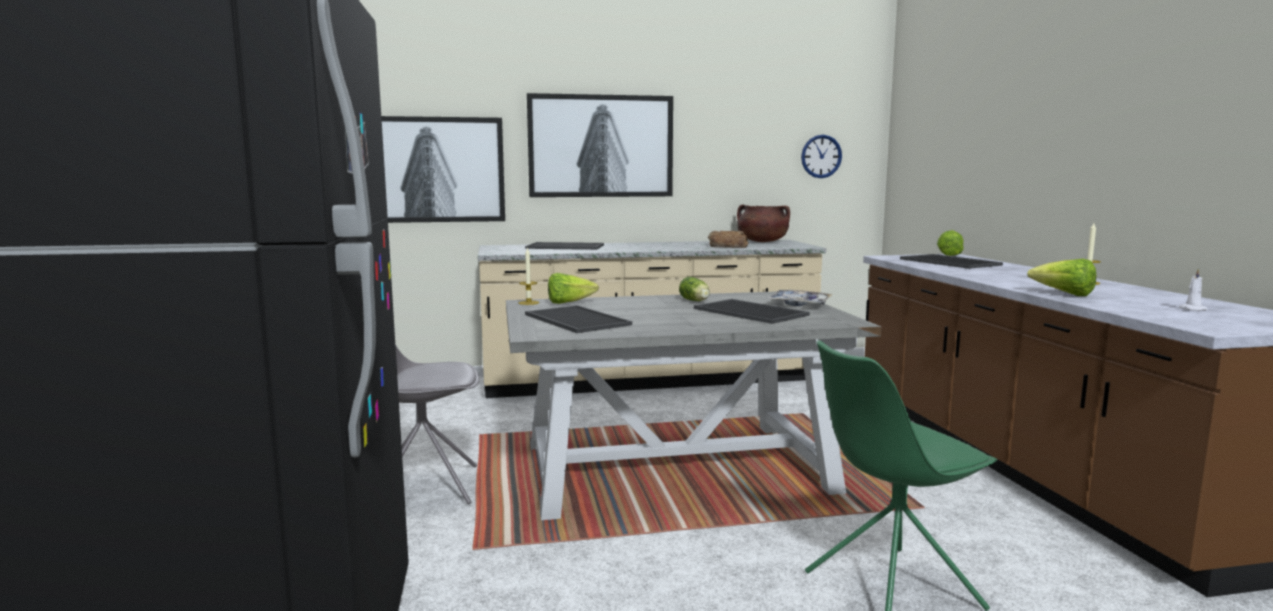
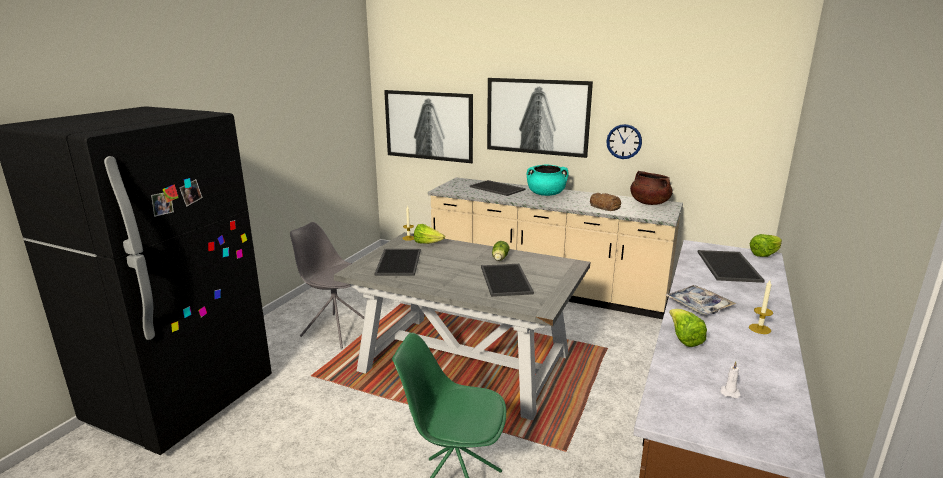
camera: 35 degrees right, 10 degrees up
(639, 245) = (546, 194): none -> turquoise cooking pot
(799, 304) = (556, 279): tray -> tray (698, 305)
(821, 156) = (722, 136): wall clock -> wall clock (624, 141)

